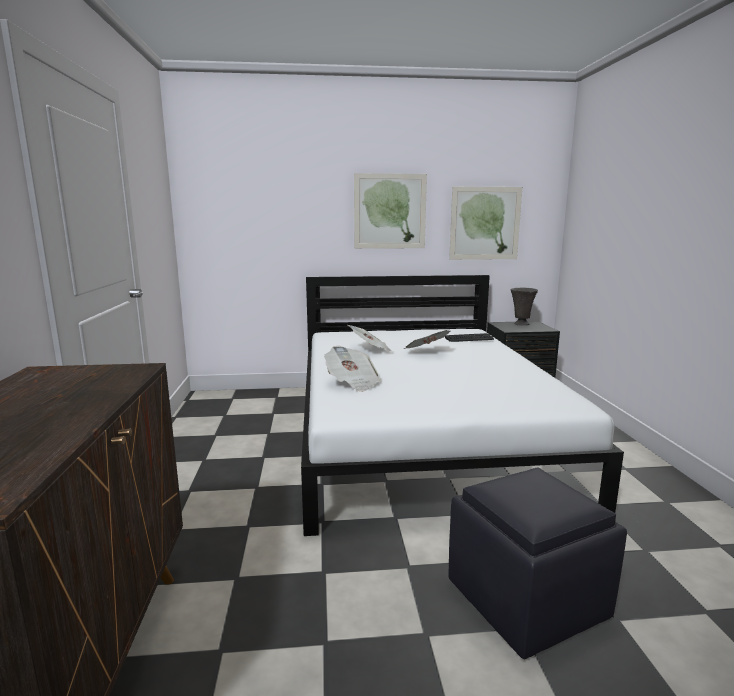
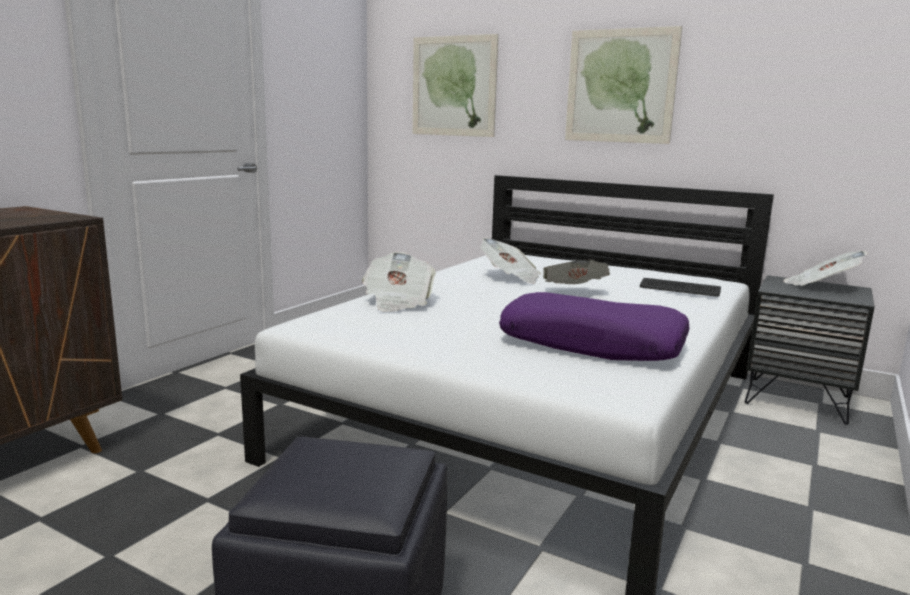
camera: 35 degrees right, 0 degrees up
(485, 223) = (780, 106): picture -> picture (453, 86)
(503, 382) = (592, 344): none -> purple pillow
(521, 324) = (820, 286): grey vase -> newspaper

